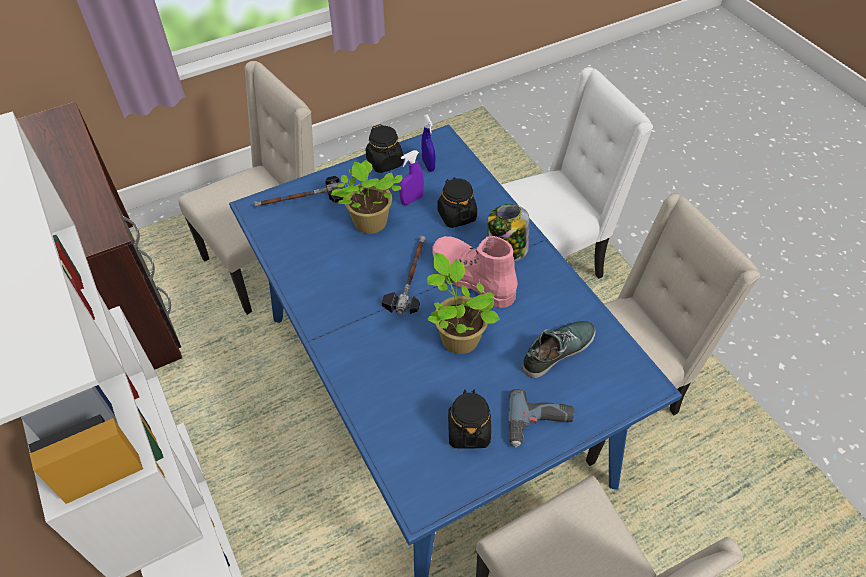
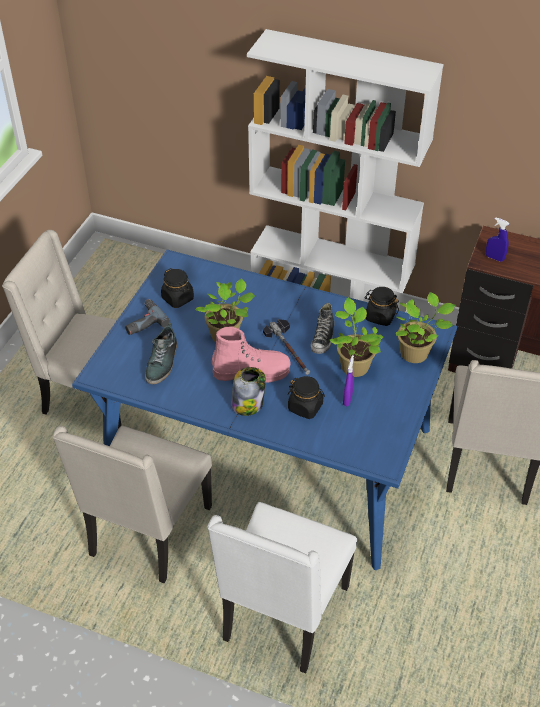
camera: 140 degrees right, 5 degrees down
(301, 200) = (416, 353): hammer -> potted plant
(364, 267) = (323, 338): none -> shoe
(385, 162) = (400, 415): black jar -> black jar (380, 316)
(428, 165) = (368, 433): blue spray bottle -> blue spray bottle (494, 258)

